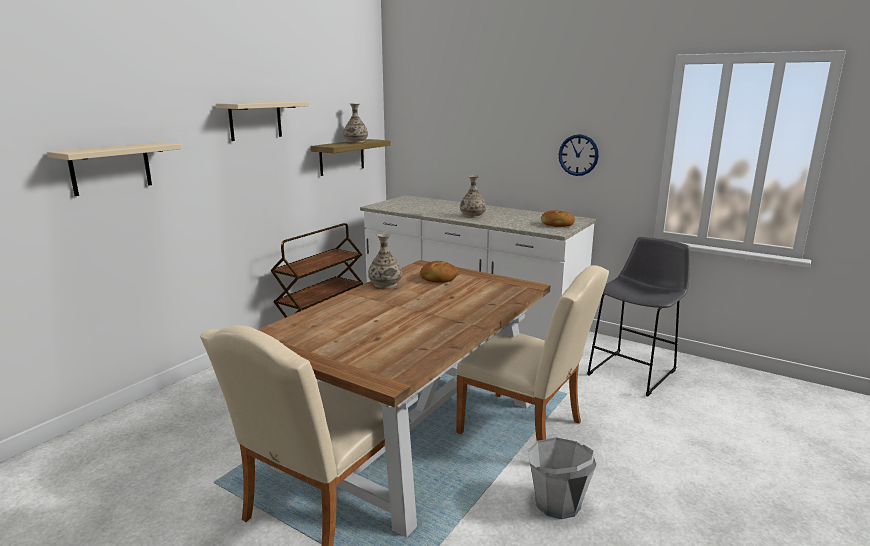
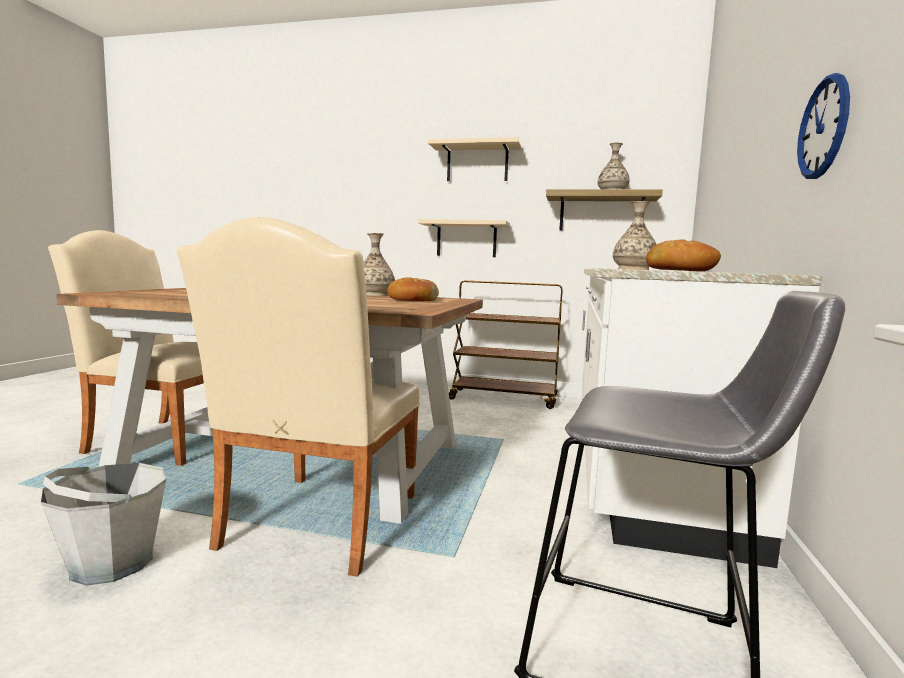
camera: 70 degrees right, 10 degrees down
(111, 168) = (342, 193): beige shelf -> beige shelf (466, 239)

